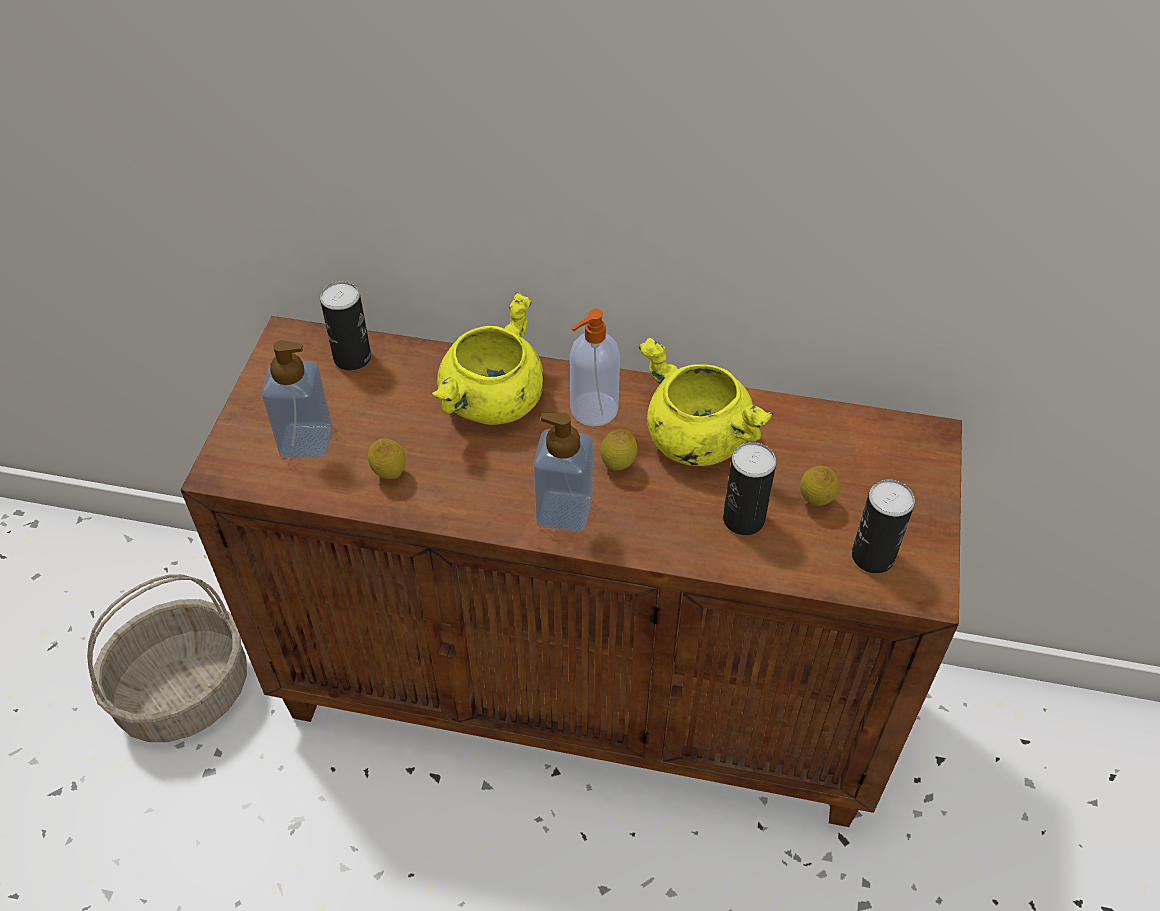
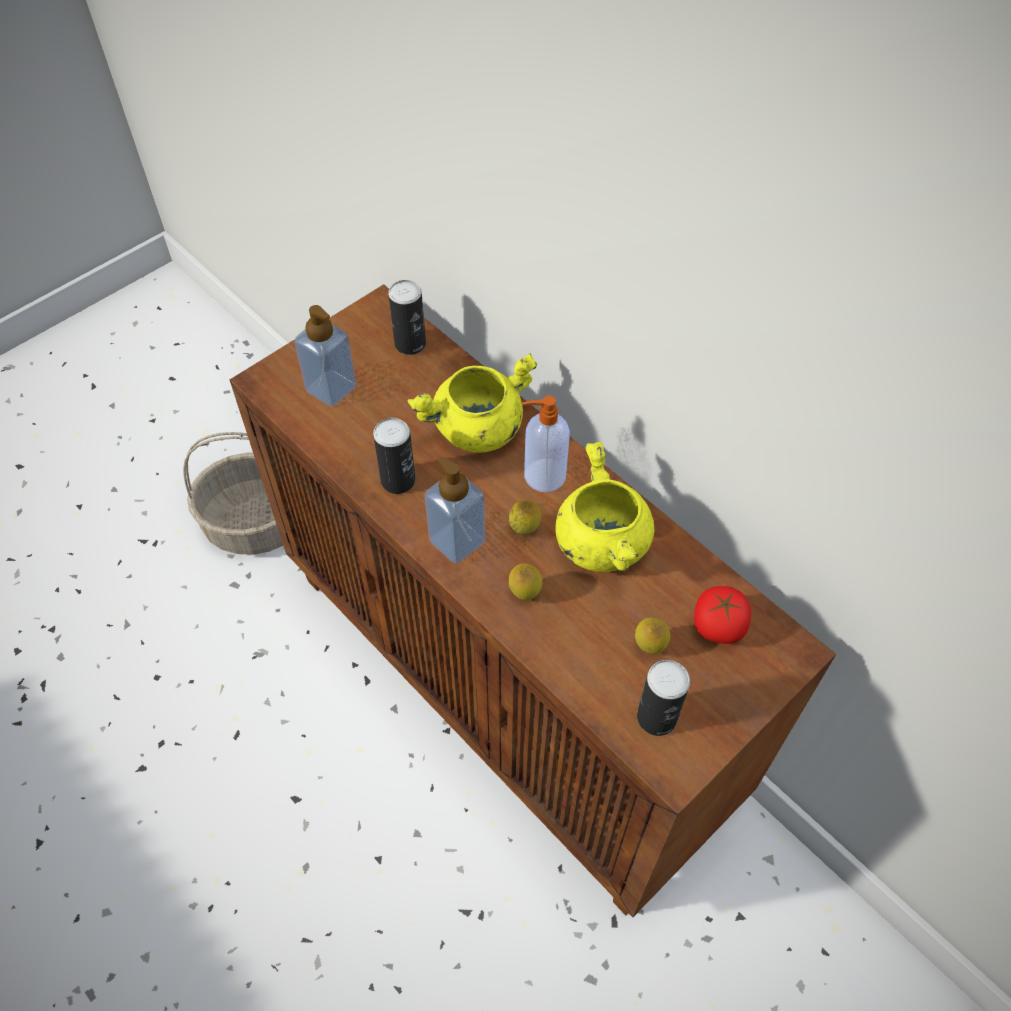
camera: 35 degrees right, 5 degrees up
(390, 475) = (363, 444): lemon -> lemon (524, 593)
(743, 519) = (582, 626): can -> can (398, 480)
(854, 452) = (718, 626): none -> tomato

